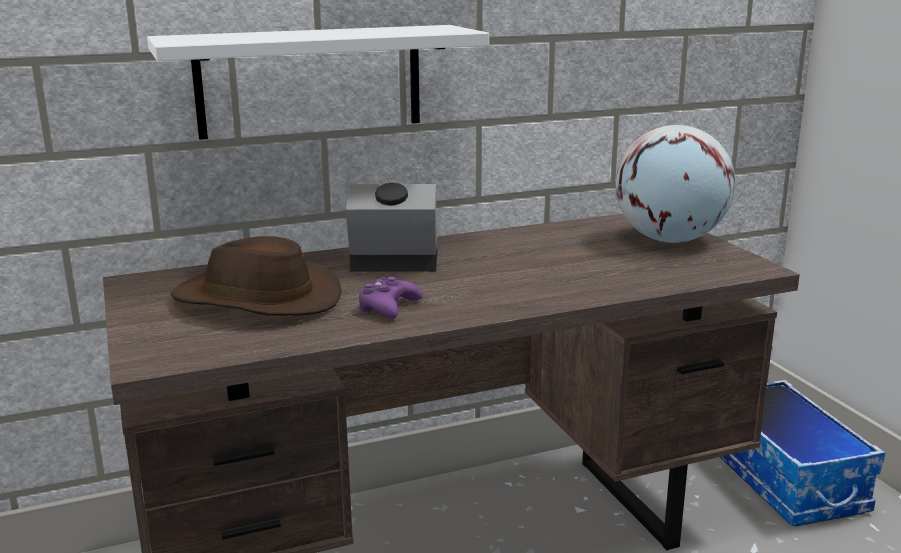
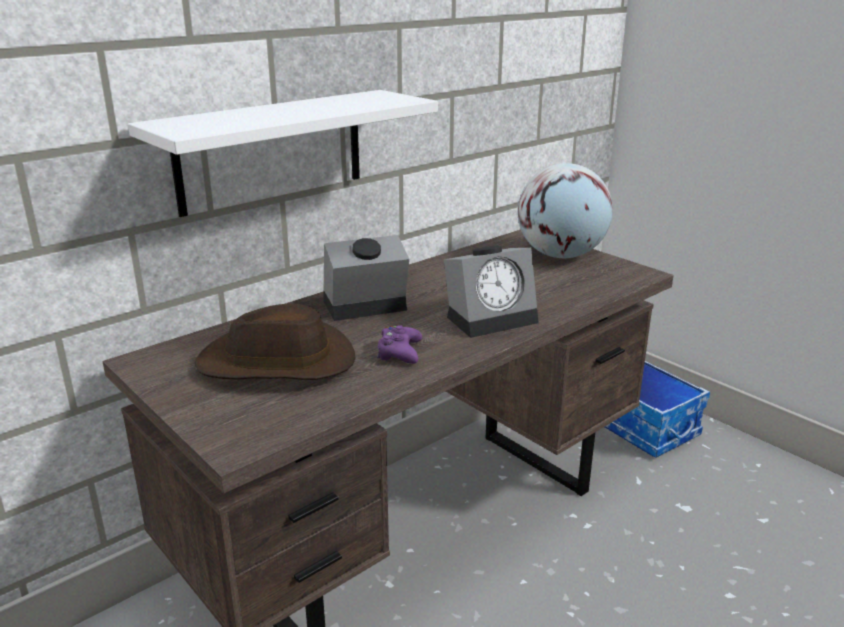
camera: 20 degrees left, 5 degrees up
(524, 289) = (492, 317): none -> alarm clock

